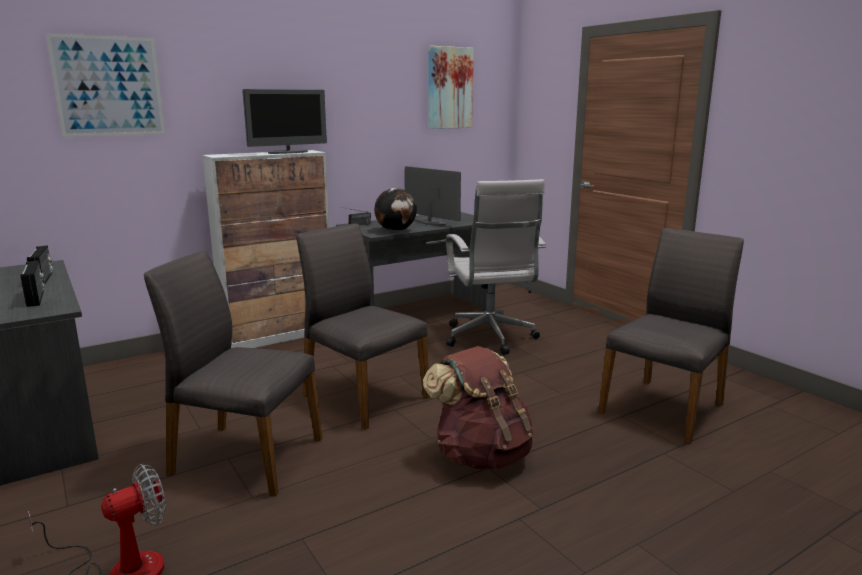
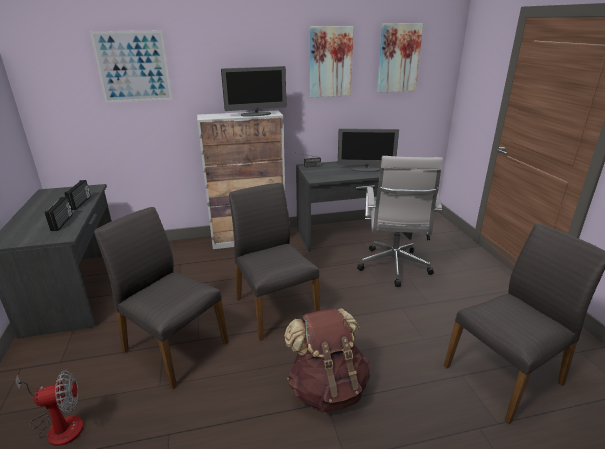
camera: 20 degrees right, 10 degrees up
(372, 89) = (330, 62): none -> picture
(396, 230) = (333, 176): globe -> none
(431, 222) = (366, 169): monitor -> monitor turned 120 degrees clockwise

